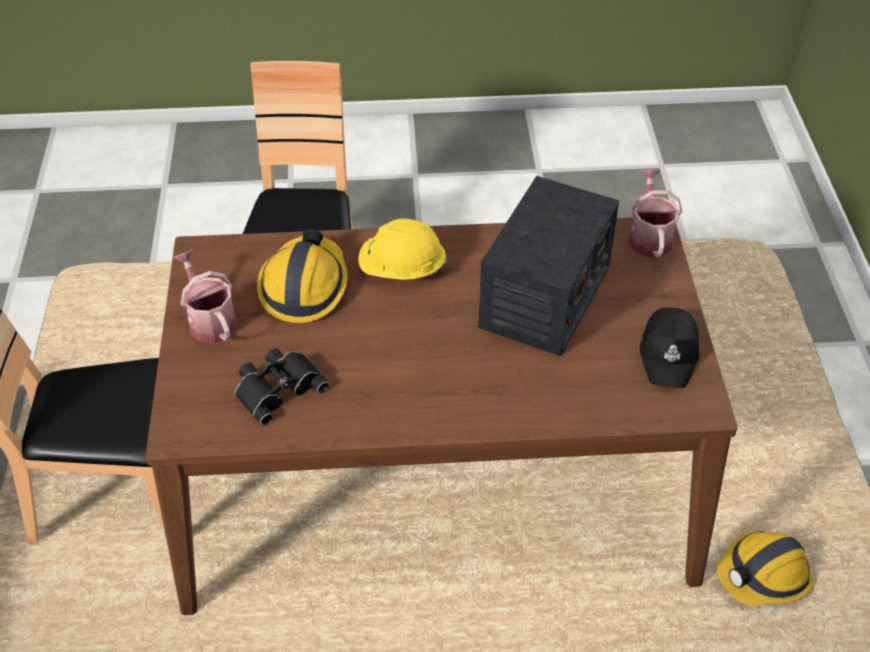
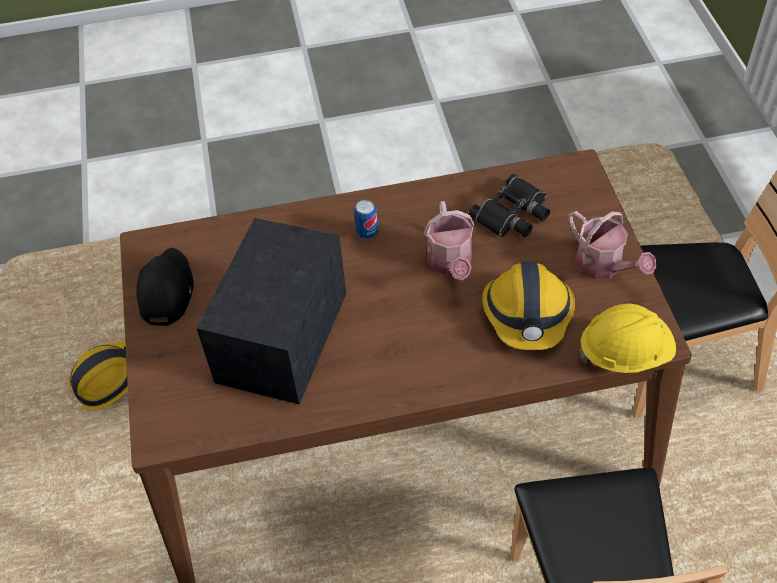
camera: 175 degrees right, 5 degrees up
(402, 269) = (434, 348): yellow hard hat -> yellow hard hat (625, 353)
(447, 388) = (367, 232): none -> can
(649, 236) = (164, 431): watering can -> watering can (450, 263)

